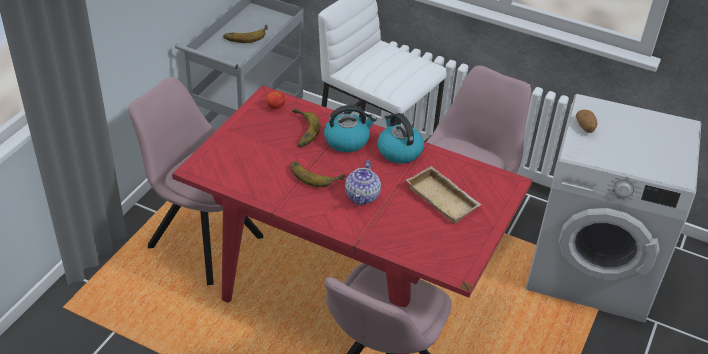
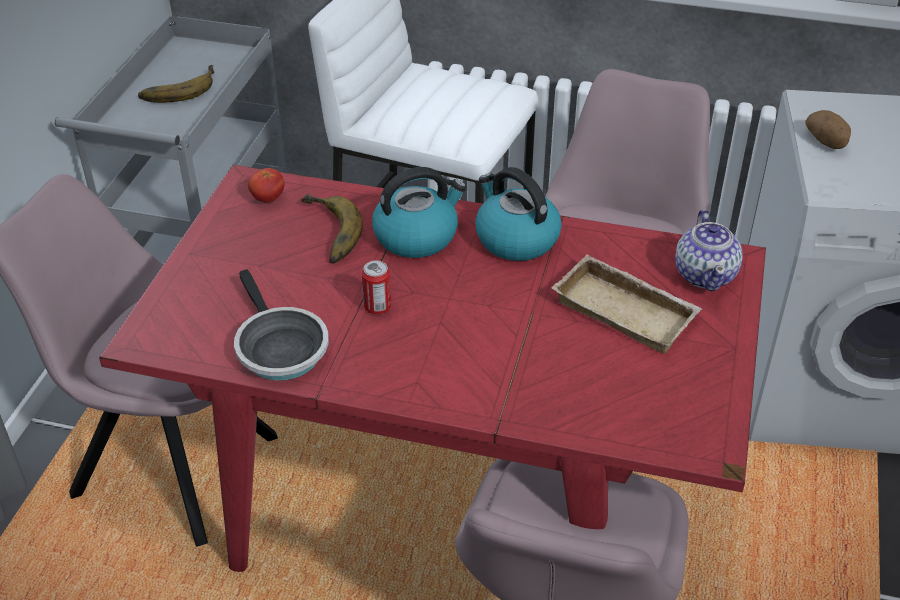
camera: 10 degrees left, 0 degrees up
(260, 185) = (278, 348): none -> frying pan
(315, 174) = (377, 307): banana -> can
(362, 196) = (478, 333): teapot -> teapot (705, 274)

